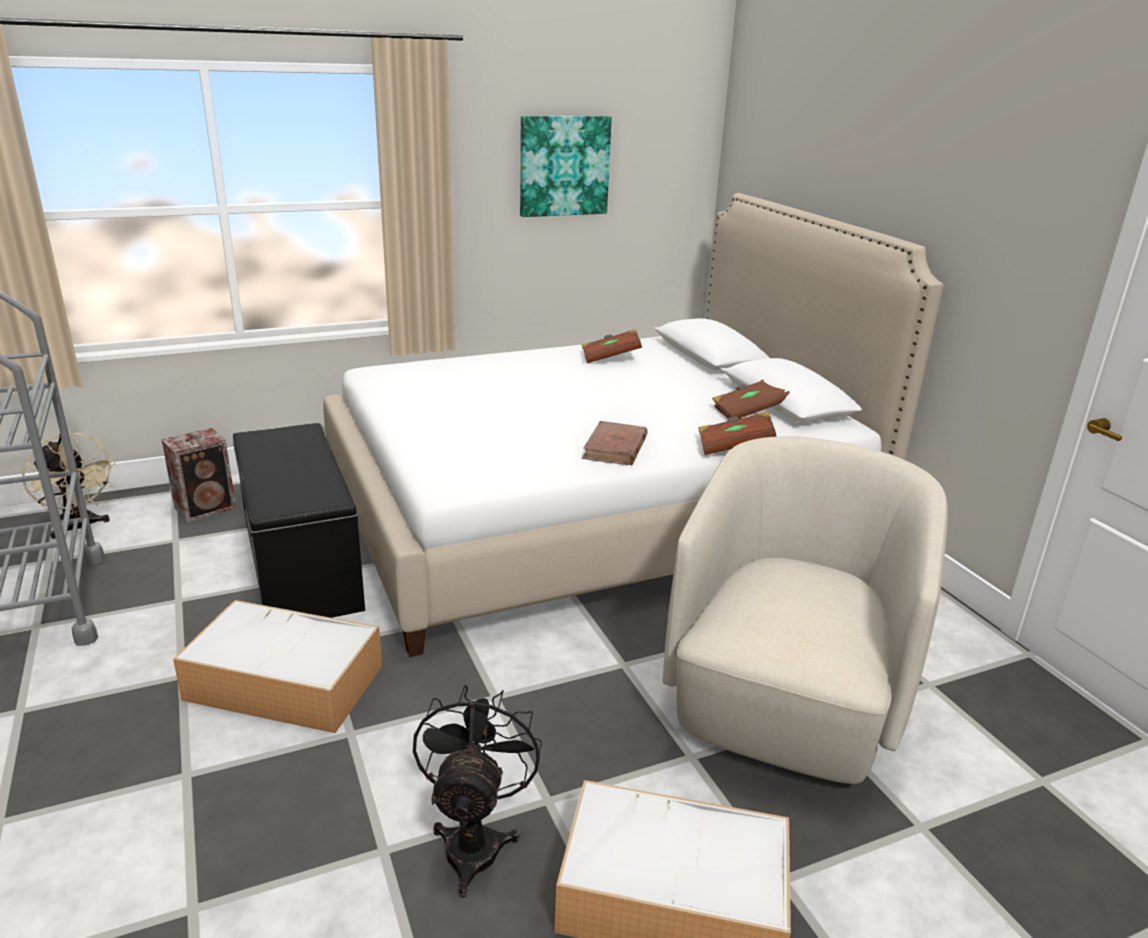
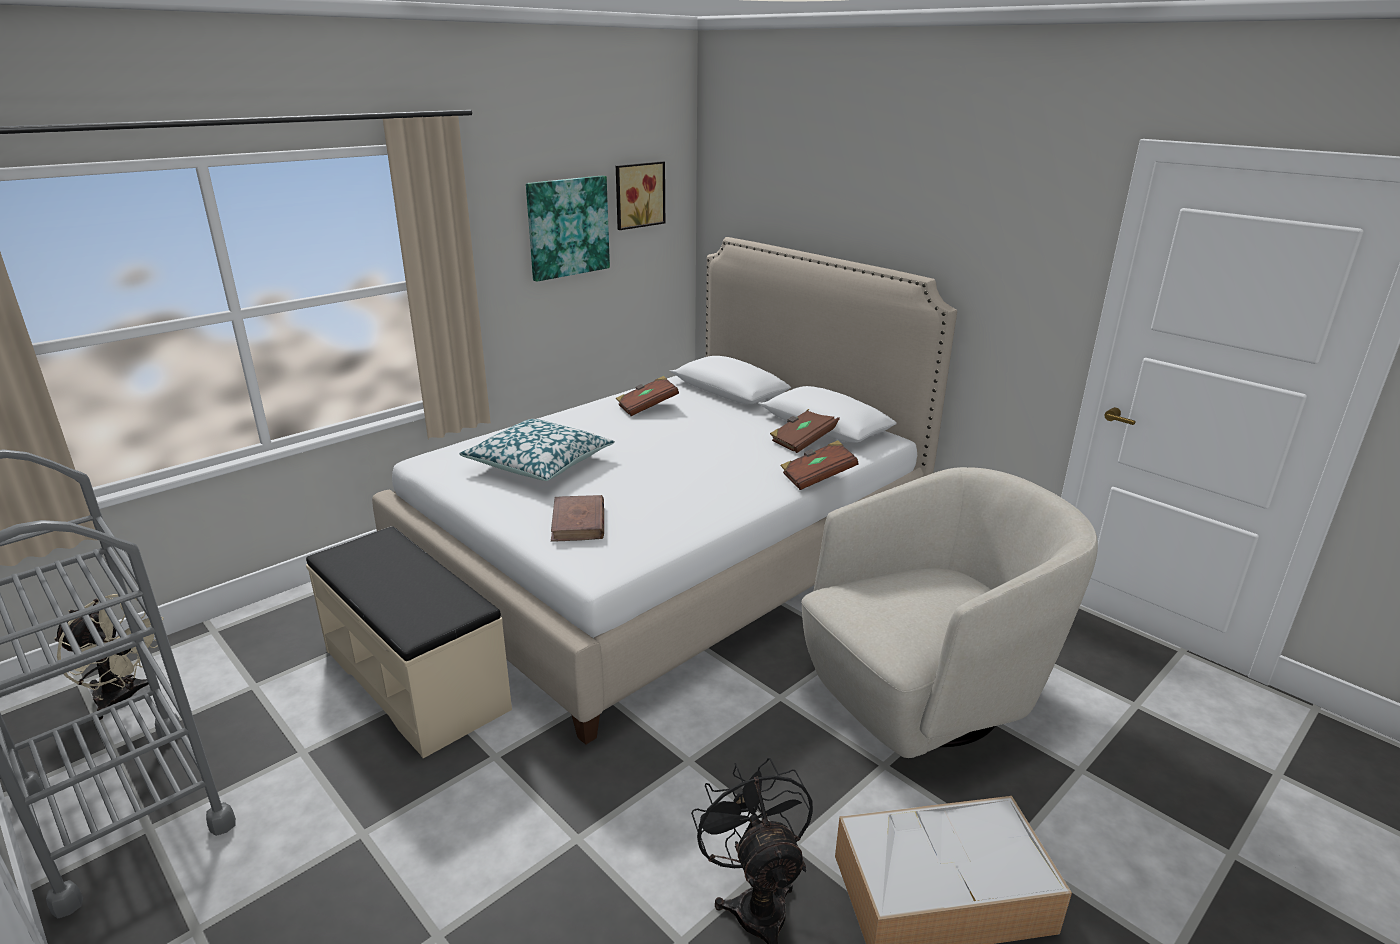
camera: 20 degrees left, 0 degrees up
(207, 508) = (267, 640): speaker -> none
(282, 682) = (475, 808): storage box -> none
(303, 565) = (416, 678): black bench -> beige bench
(467, 389) = (539, 463): none -> pillow
(615, 448) = (720, 498): brown book -> brown book (578, 522)
(649, 140) = (638, 195): none -> picture
(786, 701) = (926, 693): beige armchair -> beige armchair turned 60 degrees clockwise

